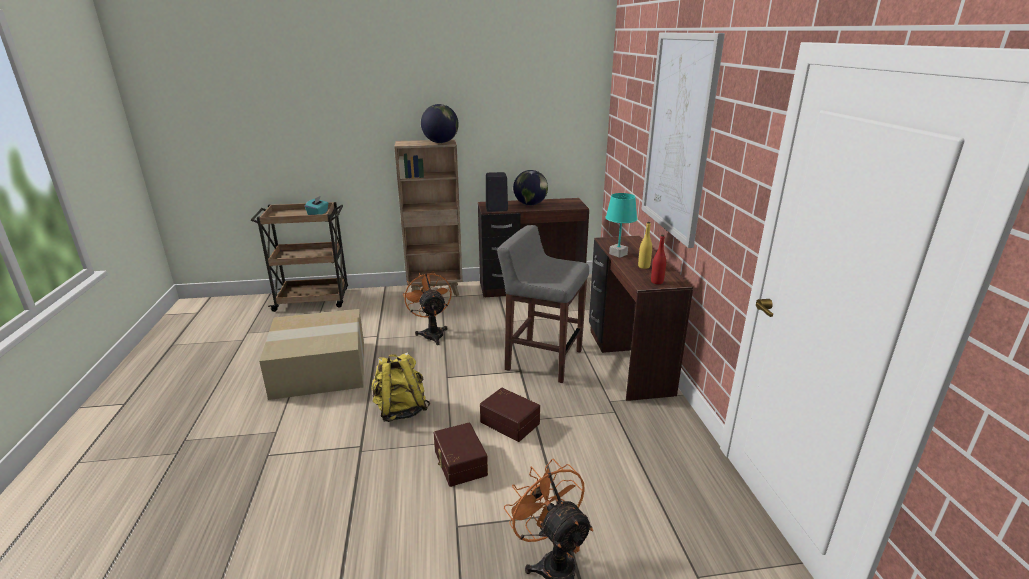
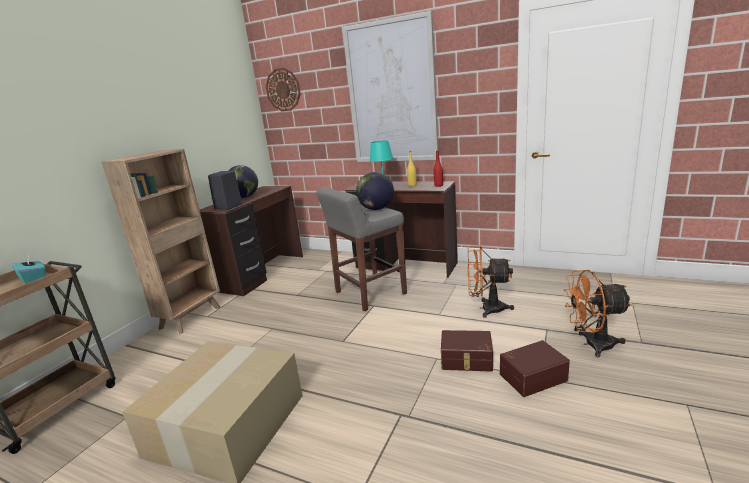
camera: 55 degrees left, 5 degrees down
(400, 410) = (366, 377): yellow backpack -> none
(432, 333) = (262, 334): orange fan -> orange fan (486, 308)
(440, 142) = (161, 151): globe -> globe (376, 209)
(510, 422) = (433, 325): brown storage box -> brown storage box (532, 376)
(621, 94) = (283, 90): none -> wall clock

